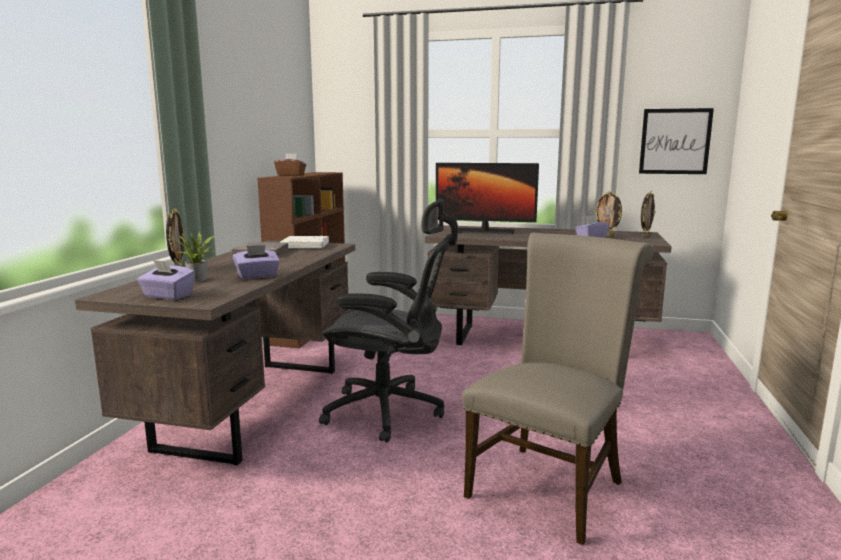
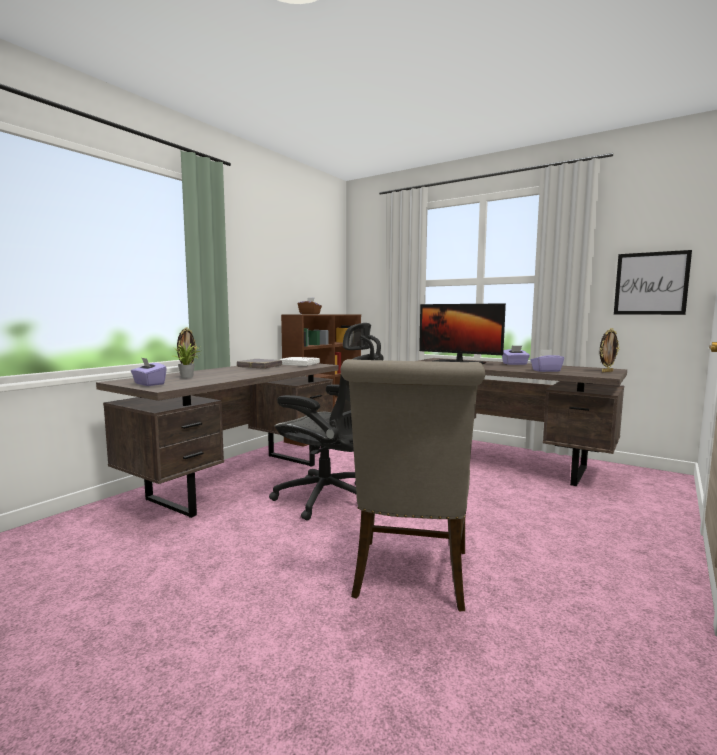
camera: 20 degrees right, 5 degrees down
(257, 276) = (227, 378): purple tissue box -> purple tissue box (515, 364)
(550, 485) = (411, 577): beige chair -> beige chair turned 135 degrees clockwise
(607, 236) = (567, 369): picture frame -> none

